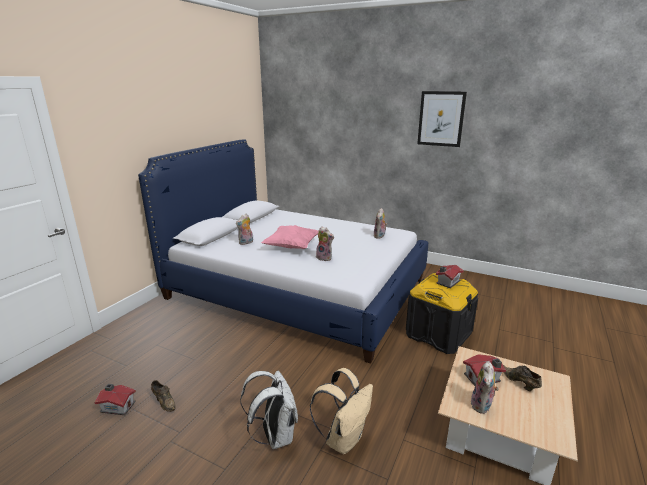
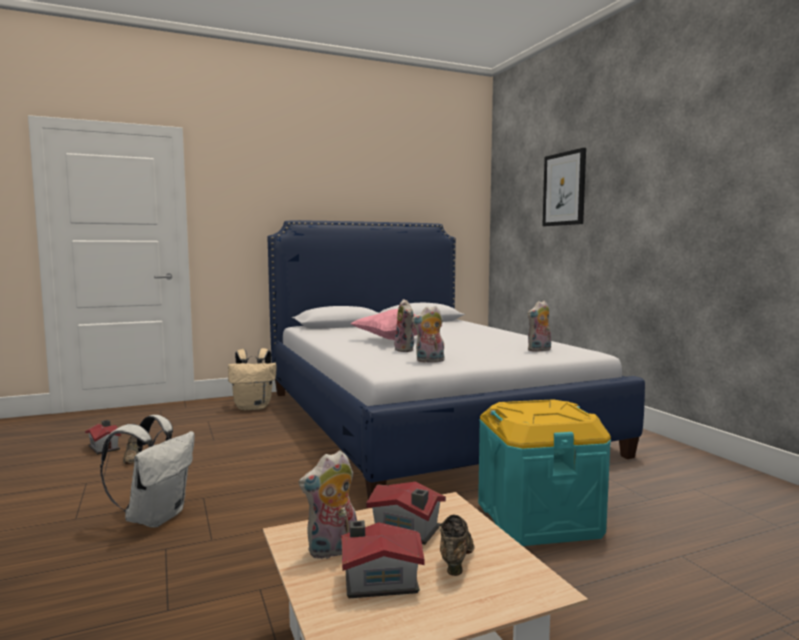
camera: 40 degrees right, 15 degrees down
(246, 243) = (357, 332): plush toy -> plush toy (429, 361)
(343, 438) = (204, 552): beige backpack -> beige backpack (254, 407)
(438, 334) = (538, 519): black storage box -> turquoise storage box
(441, 119) = (702, 161): picture -> picture (564, 189)
(447, 282) = (553, 410): toy house -> toy house (378, 580)

